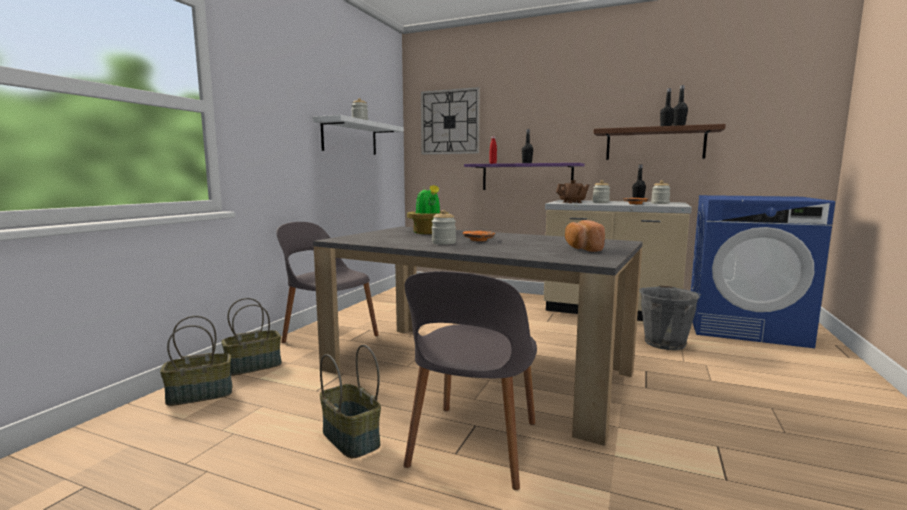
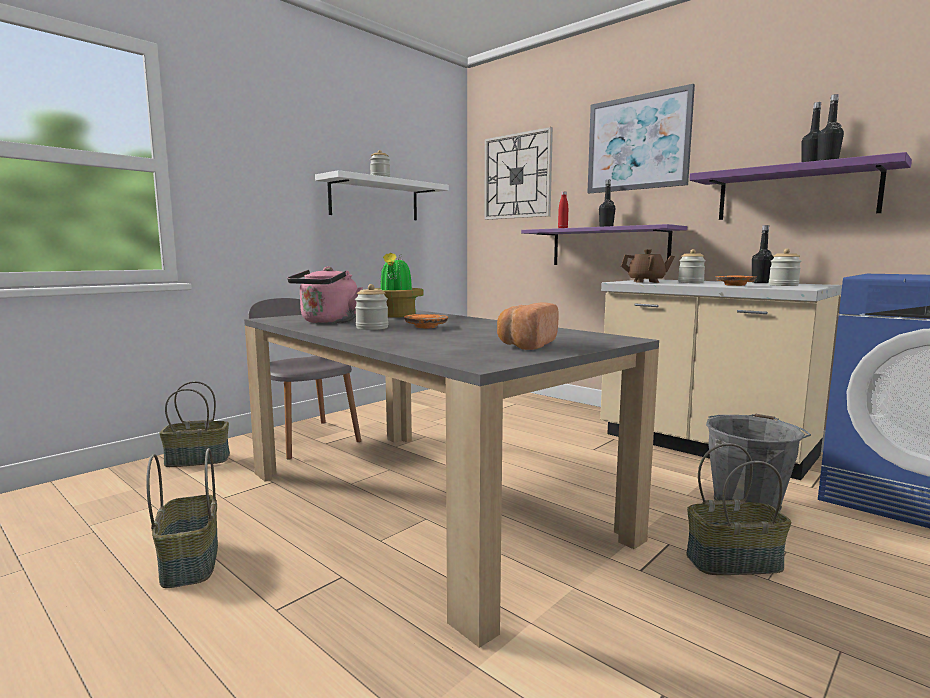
camera: 20 degrees right, 0 degrees up
(201, 394) = (117, 483): basket -> basket (733, 561)
(394, 240) = (328, 322): none -> pink kettle
(473, 446) = (307, 605): grey chair -> none
(547, 104) = (638, 143): none -> picture
(654, 144) = (795, 193): brown shelf -> purple shelf

